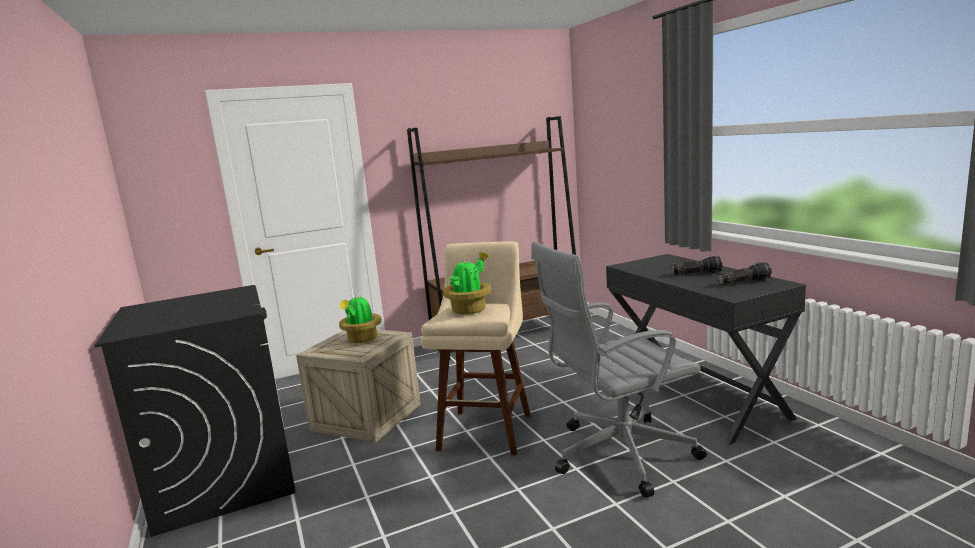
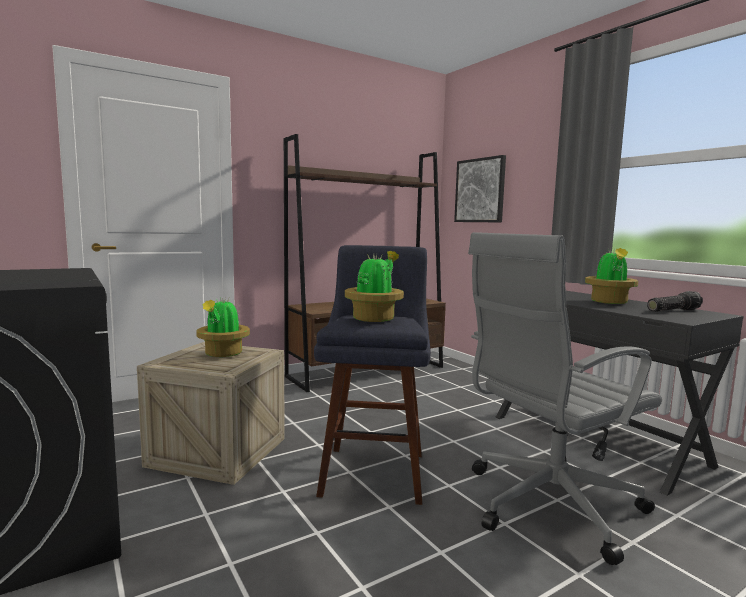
camera: 10 degrees left, 5 degrees down
(487, 428) = (374, 469): beige stool -> blue stool
(607, 150) = (480, 190): none -> picture
(696, 273) = (609, 302): flashlight -> potted plant

